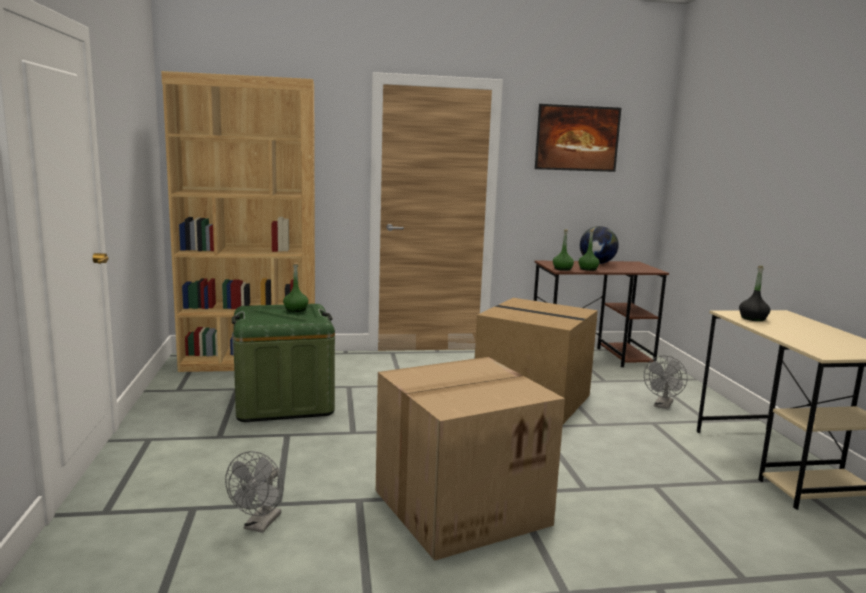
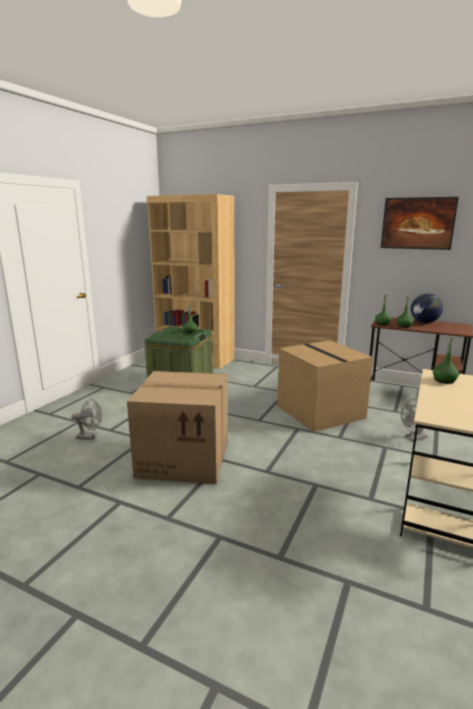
camera: 35 degrees right, 5 degrees up
(260, 525) = (90, 437): grey fan -> grey fan turned 135 degrees counterclockwise
(752, 318) = (444, 380): black bottle -> green bottle

